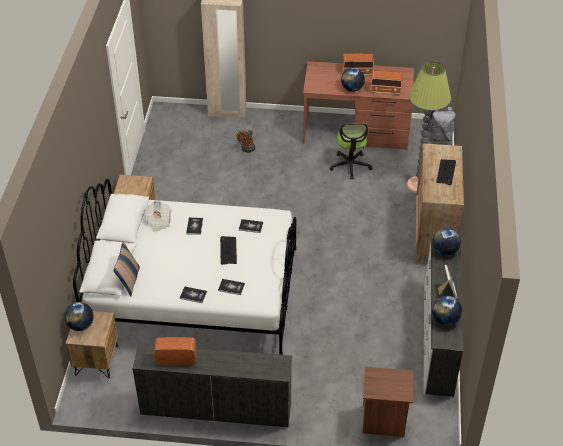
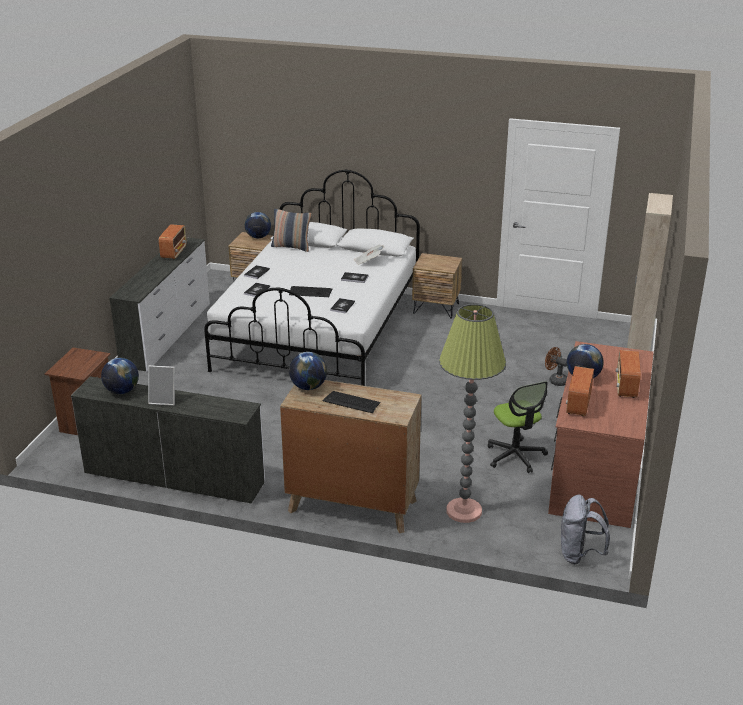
camera: 100 degrees right, 15 degrees down
(350, 165) = (515, 456): office chair -> office chair turned 120 degrees counterclockwise
(445, 251) = (231, 409): globe -> globe (308, 387)

